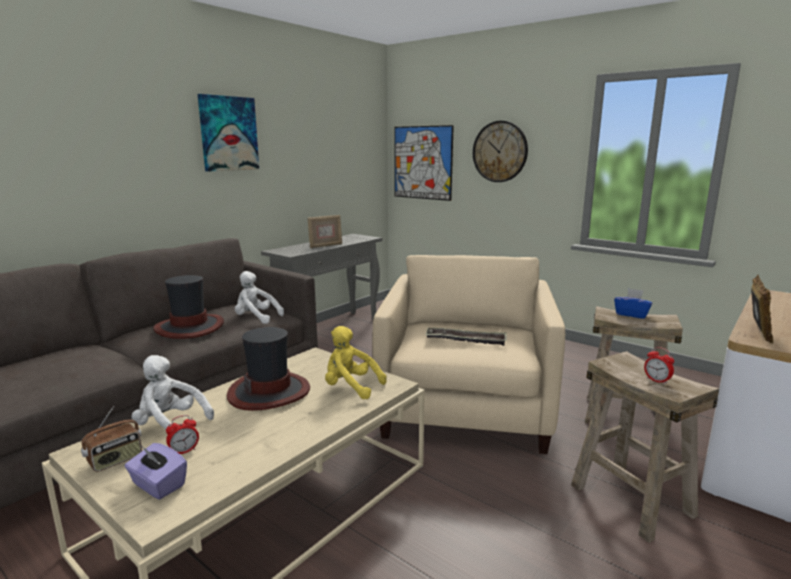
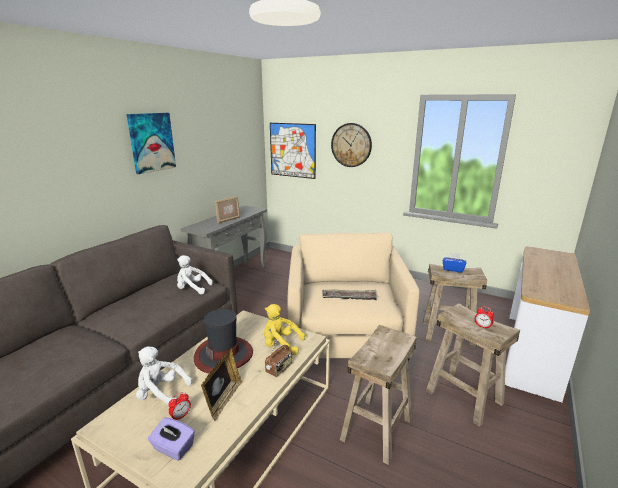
camera: 10 degrees left, 5 degrees up
(115, 460) = (132, 431): radio -> radio (279, 369)
(190, 327) = (145, 303): hat -> none
(482, 525) = (377, 429): none -> beige stool
(756, 332) = (536, 287): picture frame -> picture frame (223, 400)

